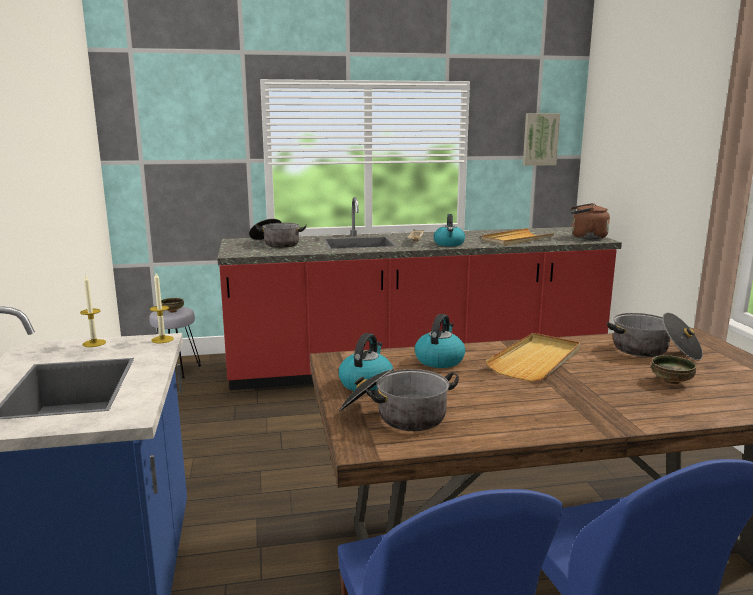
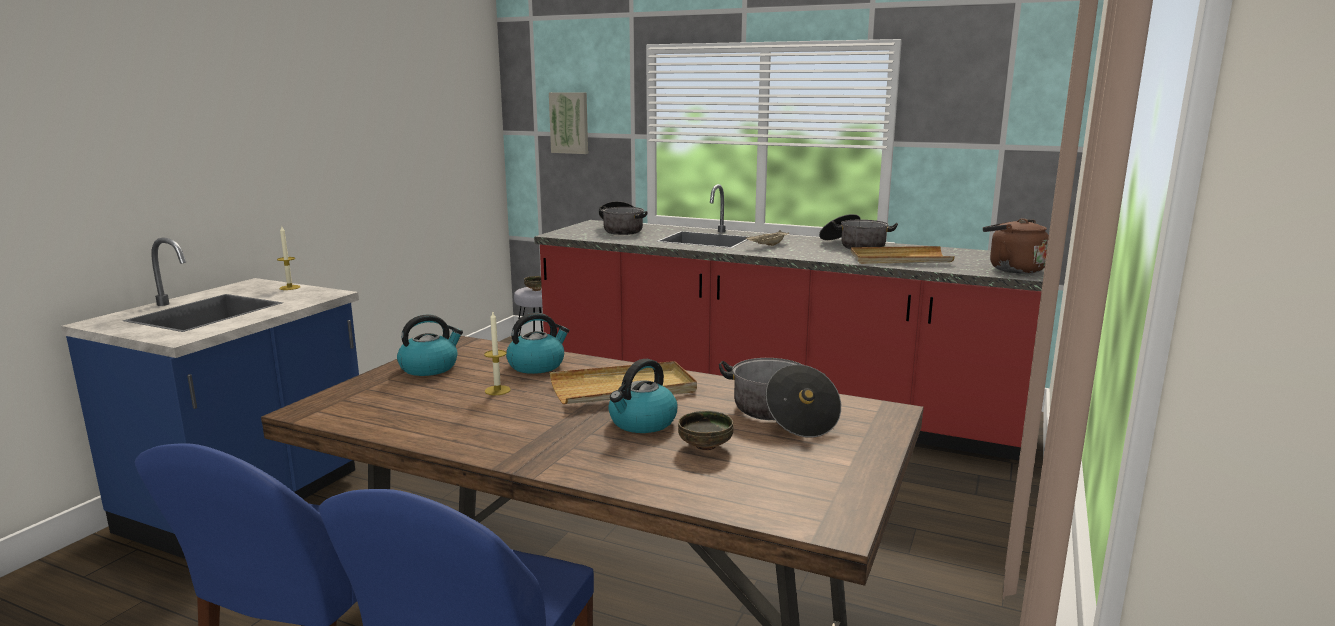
camera: 35 degrees right, 0 degrees up
(162, 339) = (332, 294): candle -> candle (497, 390)
(395, 416) = (383, 397): cooking pot -> cooking pot (854, 246)
(449, 244) = (798, 253): kettle -> kettle (642, 423)
(540, 139) = (1009, 121): picture -> picture (570, 123)

